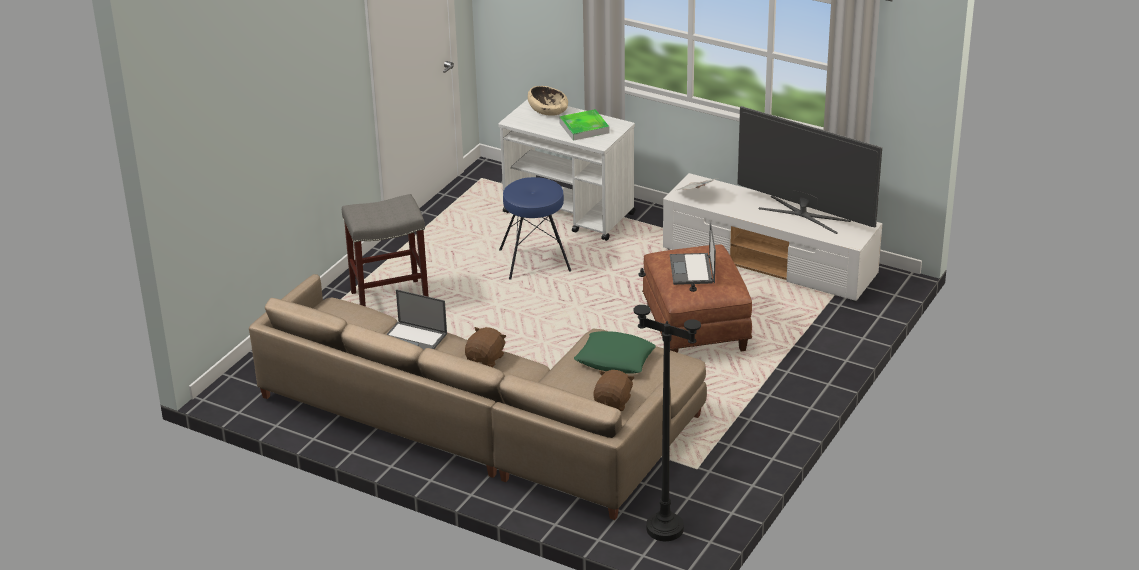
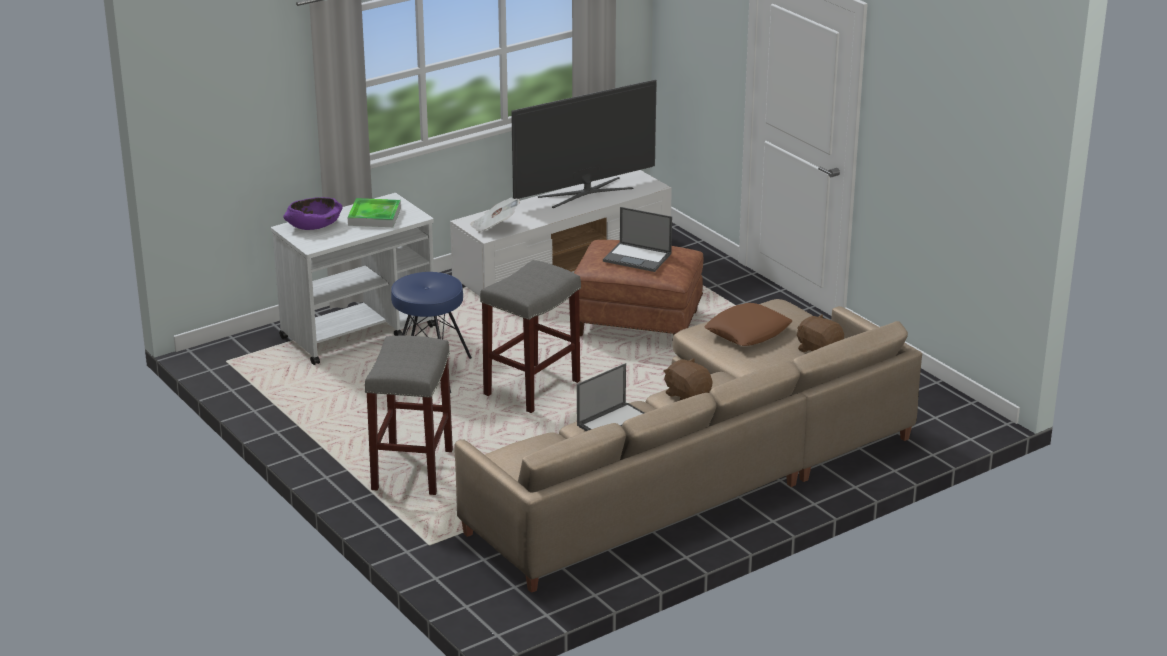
camera: 65 degrees left, 5 degrees down
(548, 110) = (314, 225): beige bowl -> purple bowl
(548, 312) = (532, 387): none -> grey stool
(615, 359) = (747, 332): green pillow -> brown pillow
(664, 529) = (938, 419): black floor lamp -> none

